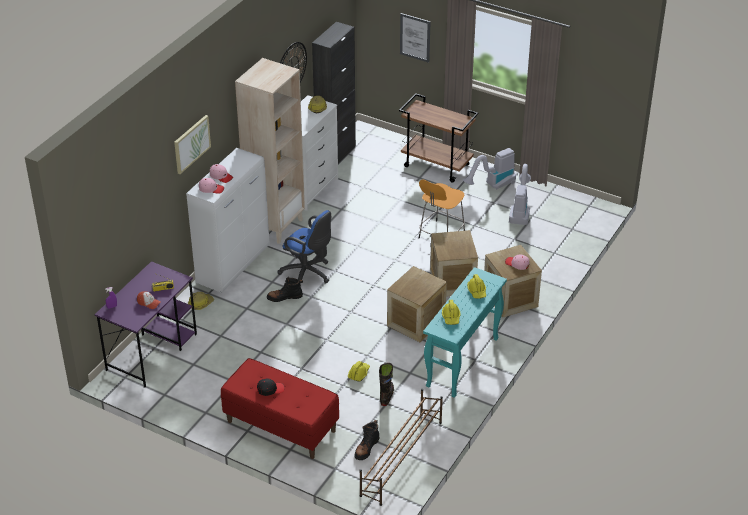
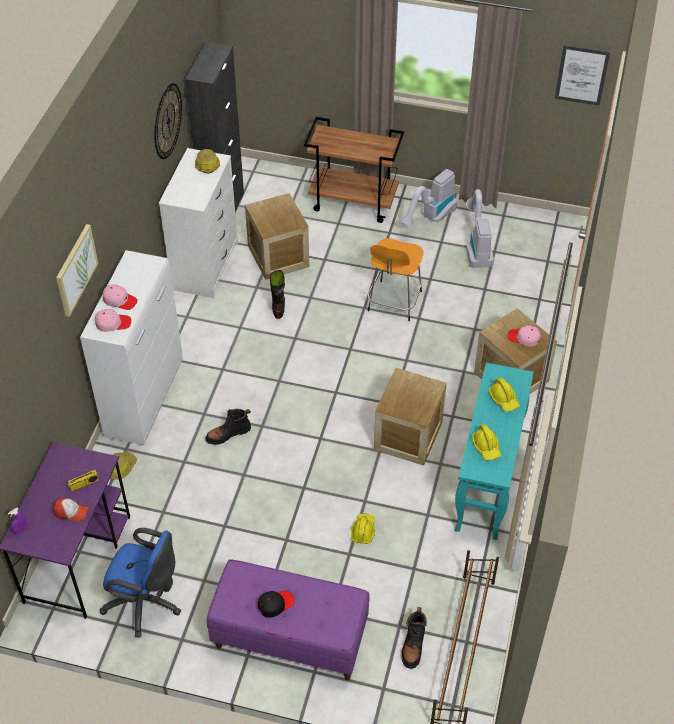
camera: 15 degrees left, 10 degrees up
(275, 225) = (181, 328): beige bookcase -> none
(281, 426) = (289, 638): red bench -> purple bench
(308, 274) = (247, 393): blue office chair -> blue office chair (146, 603)
(387, 396) = (411, 557): black boot -> black boot (278, 306)
(415, 37) = (308, 45): picture -> picture (581, 75)
(452, 281) = (432, 366): crate -> crate (278, 256)

